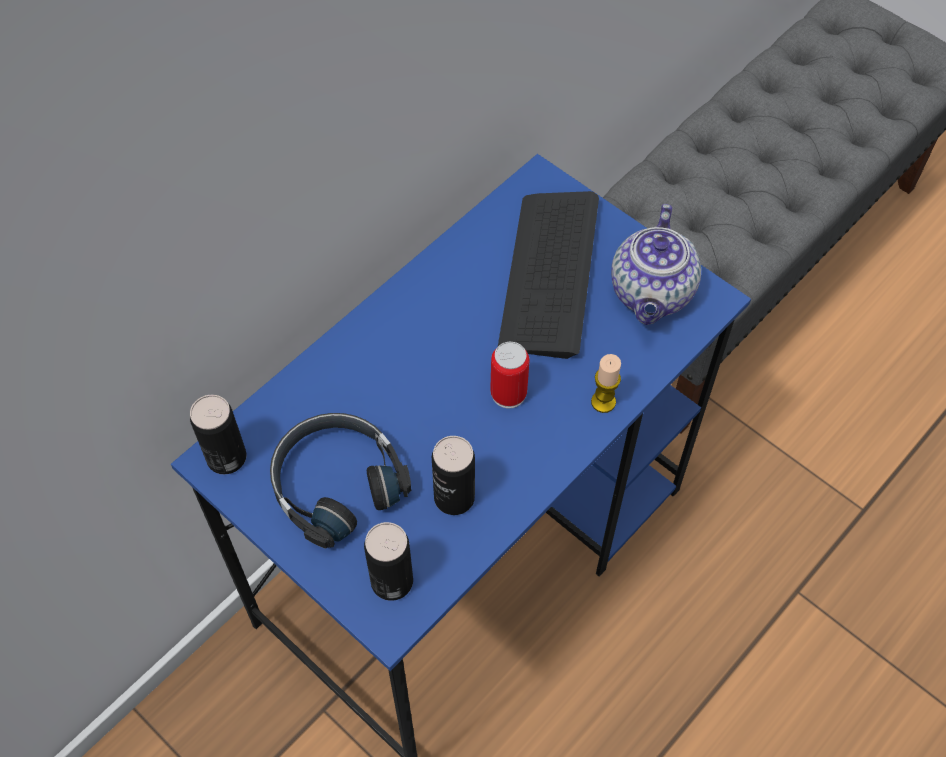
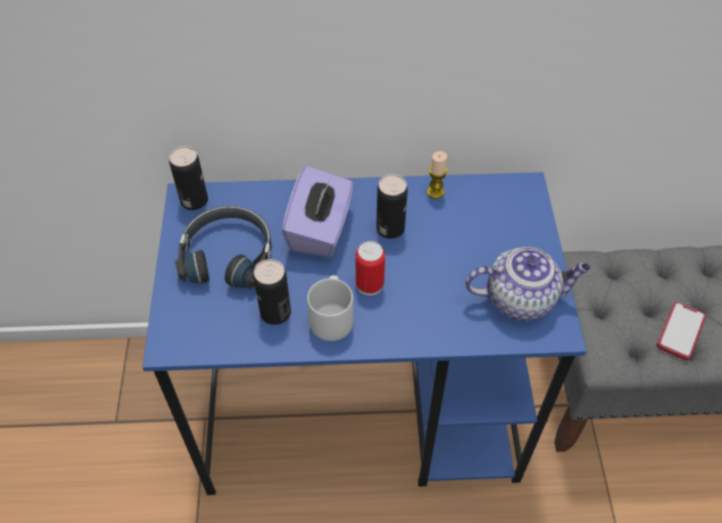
camera: 45 degrees right, 5 degrees down
(392, 581) = (194, 326): can -> can (390, 228)
(398, 379) = (320, 230): none -> purple tissue box
(512, 455) = (332, 318): none -> grey mug
(549, 274) = (470, 240): keyboard -> none
(603, 402) = (418, 333): candle -> candle (435, 192)
(652, 294) = (521, 298): teapot -> teapot turned 150 degrees counterclockwise
(742, 224) = (680, 332): none -> phone

